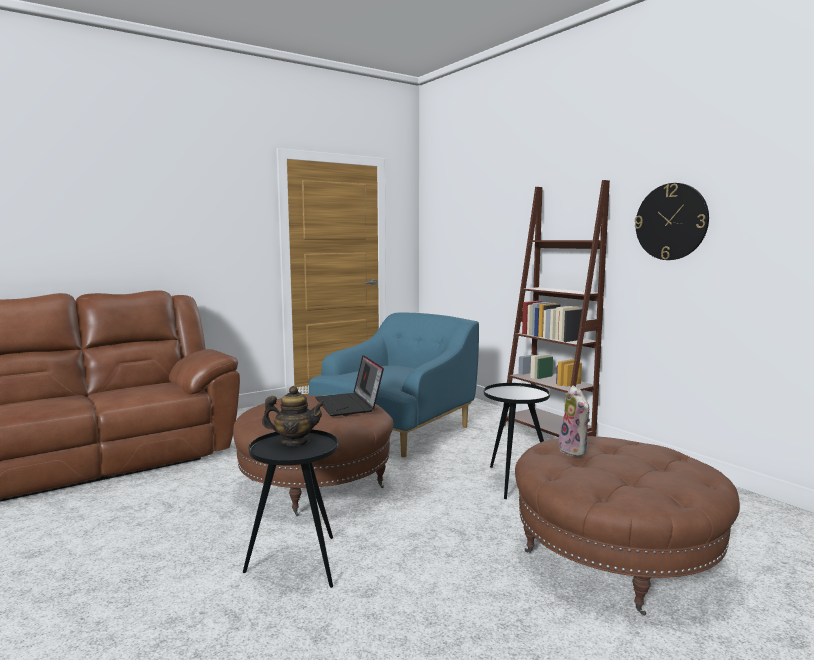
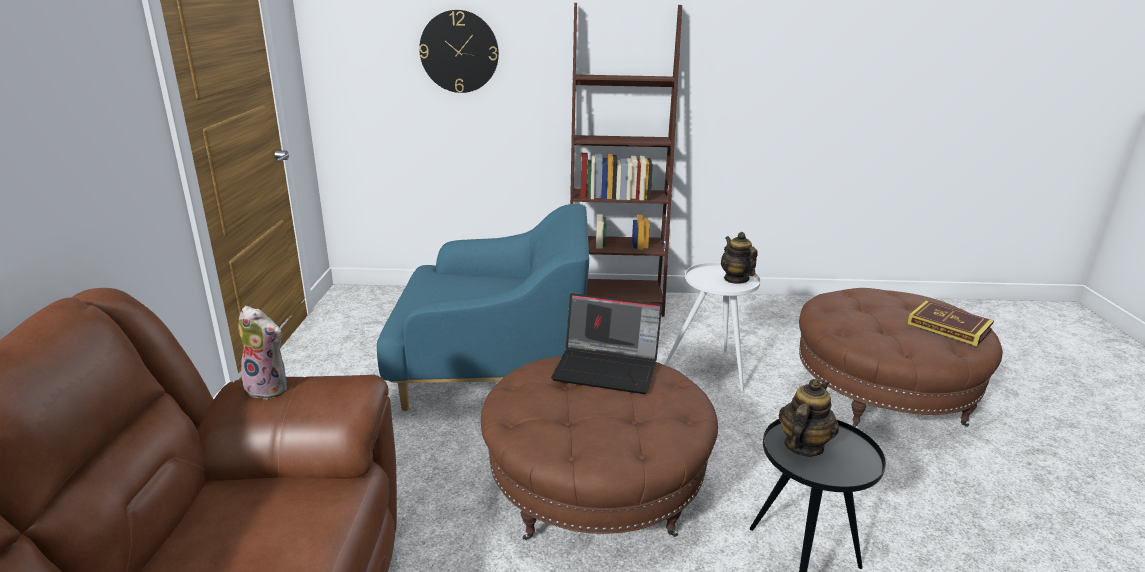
camera: 55 degrees left, 15 degrees up
(397, 429) = (492, 369): blue armchair -> blue armchair turned 105 degrees clockwise
(513, 482) = (711, 371): black side table -> white side table
(525, 396) = (736, 279): none -> teapot
(575, 451) = (860, 321): plush toy -> plush toy (270, 388)
(645, 482) = (948, 327): none -> book
(671, 222) = (752, 58): wall clock -> wall clock (459, 52)

